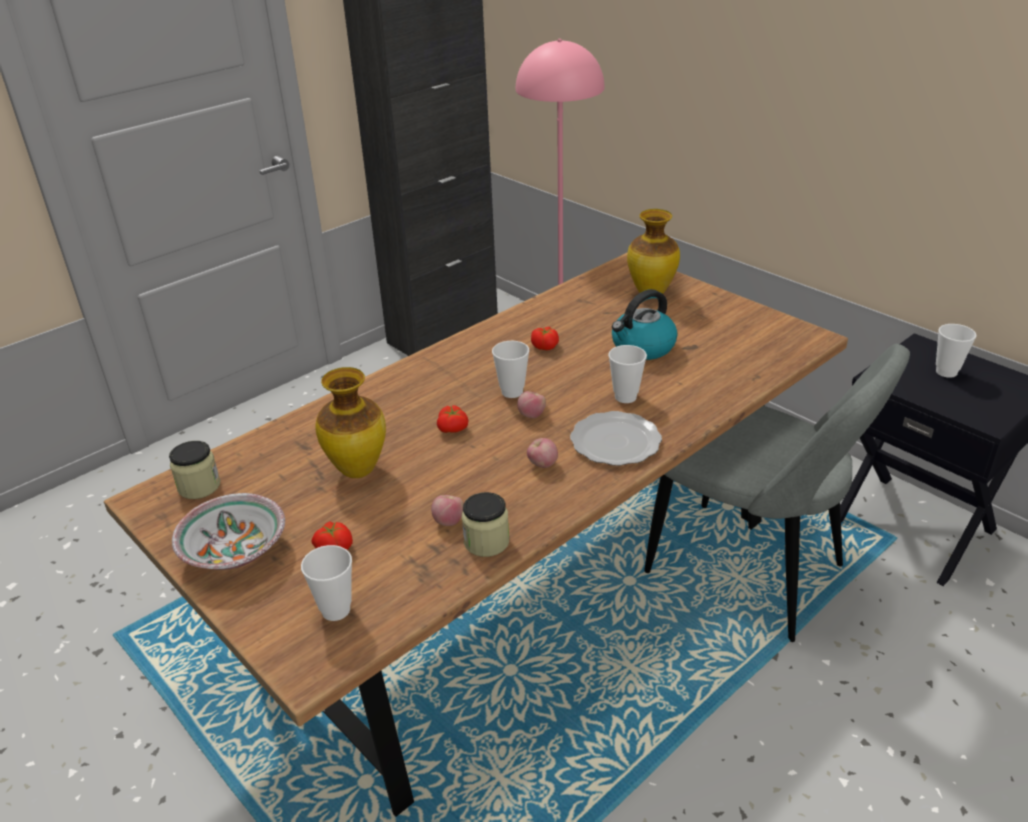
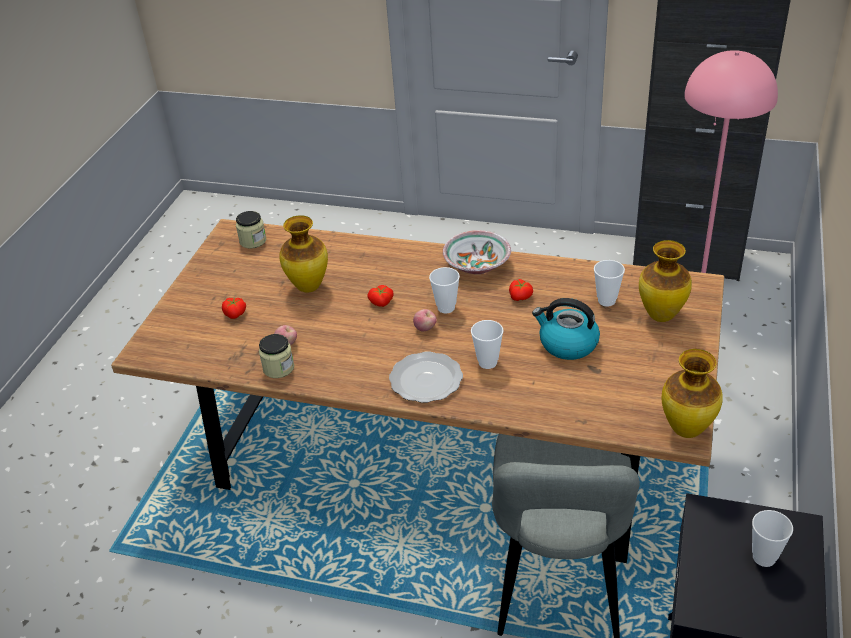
camera: 60 degrees right, 5 degrees up
(235, 552) = (209, 283): bowl -> bowl (476, 266)
(336, 610) = (187, 340): cup -> cup (606, 301)
(542, 464) = (372, 357): apple -> none
(807, 334) = (687, 430): none -> vase

